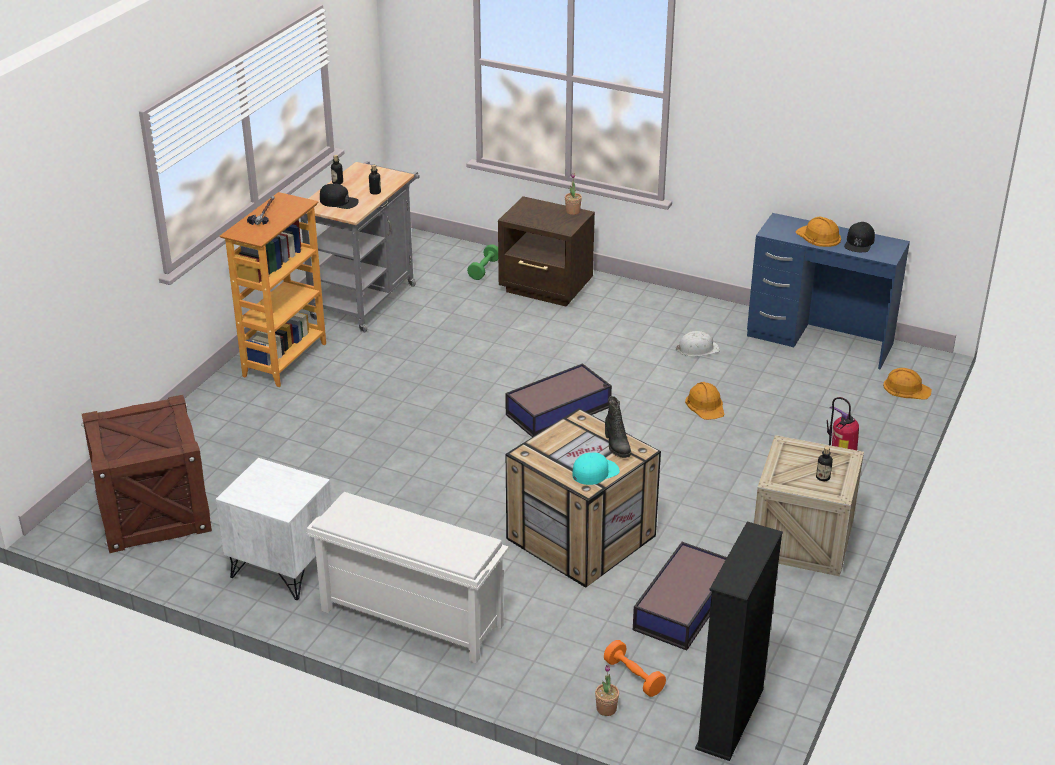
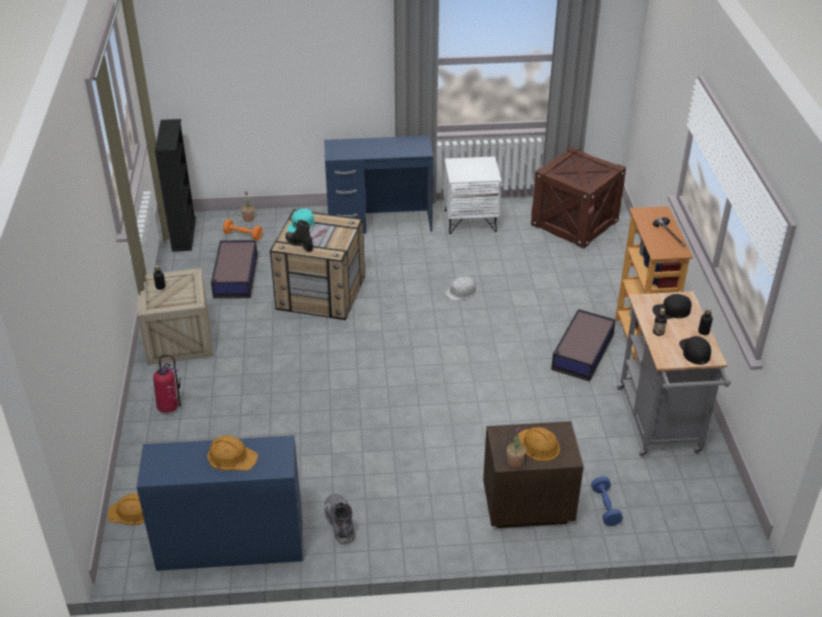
camera: 150 degrees right, 5 degrees up
(409, 618) = (379, 222): white shoe rack -> blue desk
(484, 269) = (605, 507): green dumbbell -> blue dumbbell
(559, 410) = (405, 376): storage box -> storage box (582, 352)
(697, 349) = (338, 484): white hard hat -> white hard hat (461, 292)
(705, 405) = (298, 424): orange hard hat -> orange hard hat (537, 445)
(714, 325) = (340, 522): none -> grey boot
(859, 242) = (188, 463): black cap -> black cap (694, 351)

